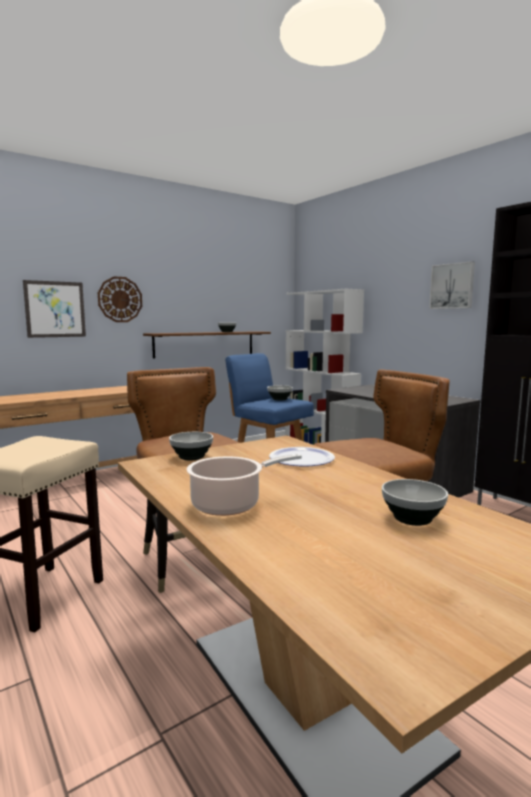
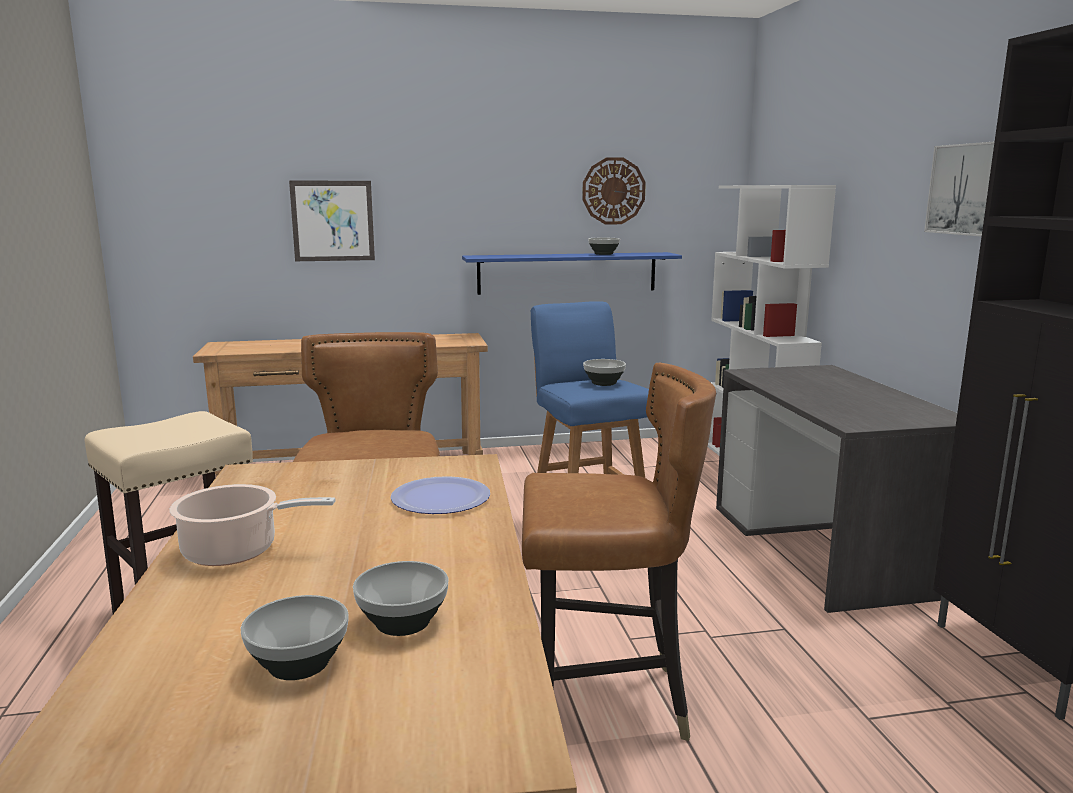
camera: 25 degrees right, 5 degrees up
(120, 299) = (427, 204): wall clock -> wall clock (613, 191)
(192, 457) = (314, 471): bowl -> bowl (300, 665)
(205, 344) = (567, 273): brown shelf -> blue shelf

